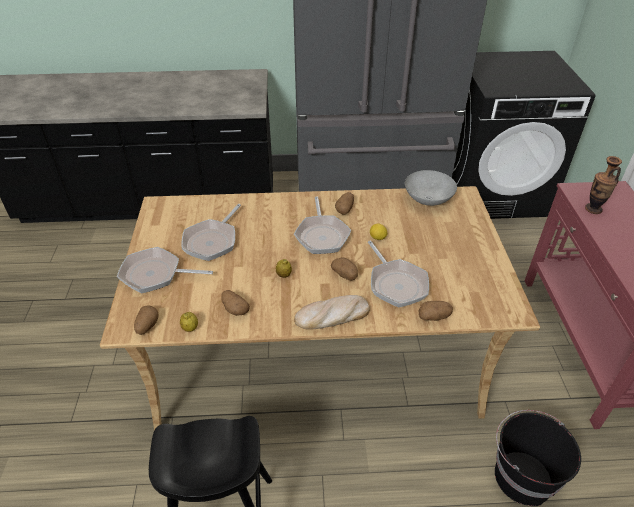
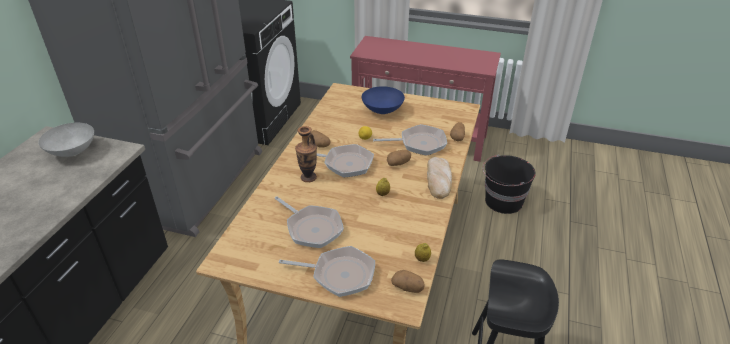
camera: 70 degrees left, 5 degrees down
(155, 274) = (339, 274): frying pan -> frying pan turned 105 degrees counterclockwise
(234, 309) = (410, 228): potato -> none
(429, 200) = (336, 105): grey bowl -> grey bowl (73, 151)
(446, 238) = (383, 110): none -> blue bowl
(593, 209) = (384, 54): vase -> vase (308, 177)

